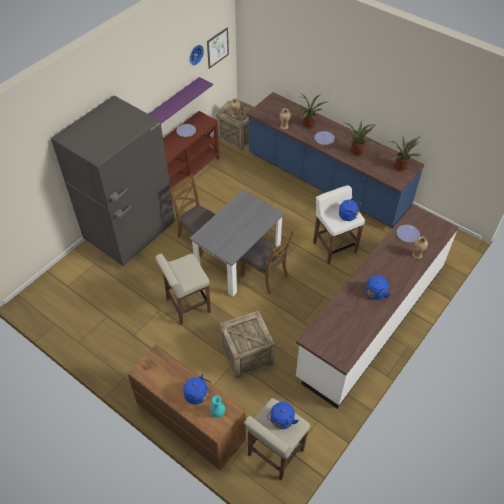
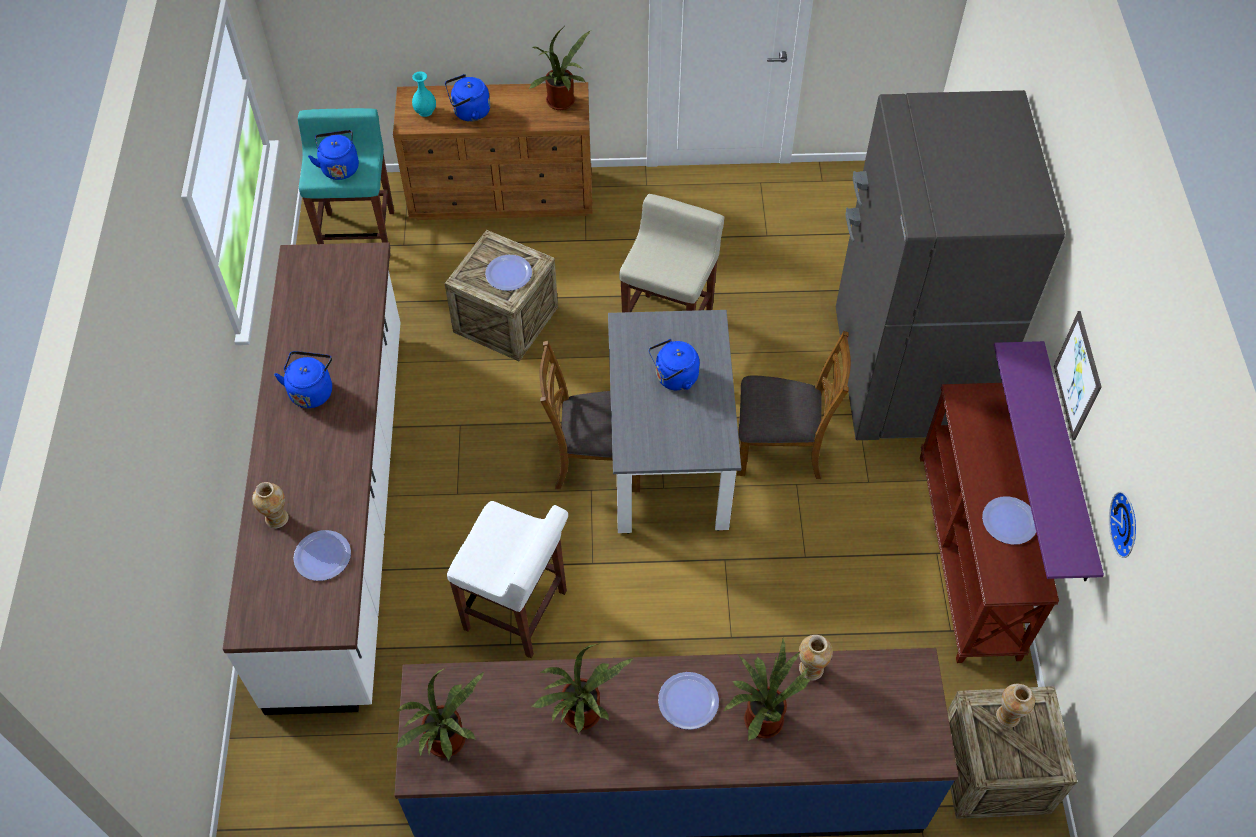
camera: 140 degrees right, 5 degrees up
(151, 368) = (562, 103): none -> potted plant
(217, 48) = (1143, 637): picture -> picture (1077, 376)
(244, 329) = (508, 273): none -> plate
(275, 453) = (359, 233): beige stool -> turquoise stool
(349, 215) = (484, 557): blue kettle -> blue kettle (674, 378)

